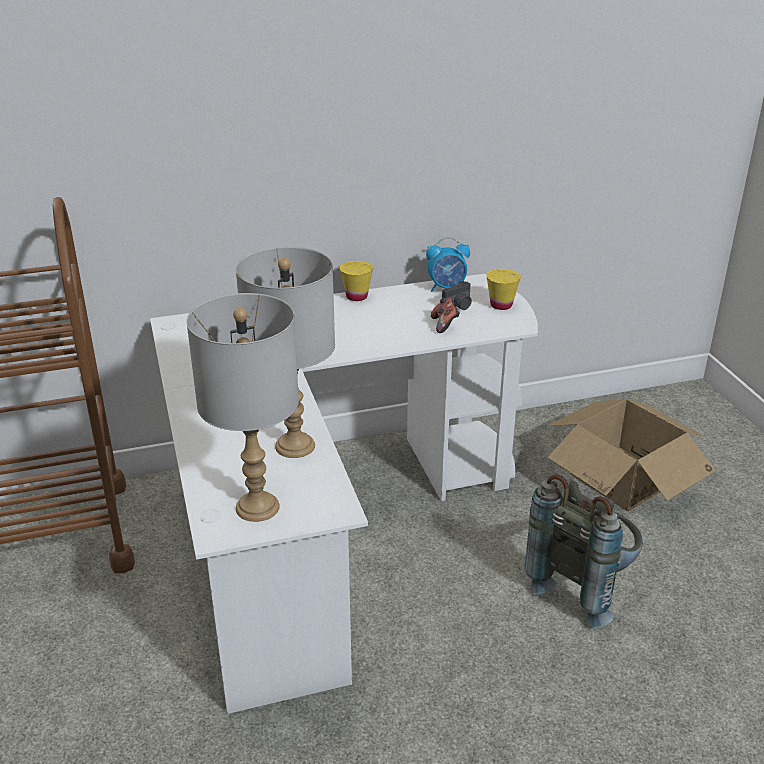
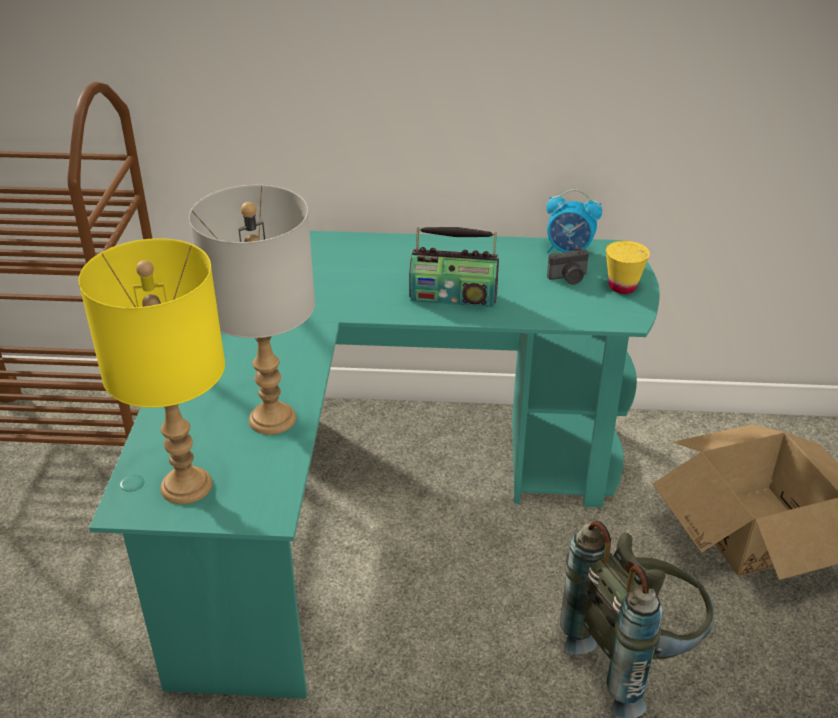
camera: 20 degrees right, 5 degrees up
(258, 507) = (186, 486): grey table lamp -> yellow table lamp
(327, 524) = (373, 499): white desk -> turquoise desk
(356, 296) = (455, 243): yellow cup -> none
(380, 333) = (453, 296): none -> radio
(444, 325) = (537, 300): game controller -> none

